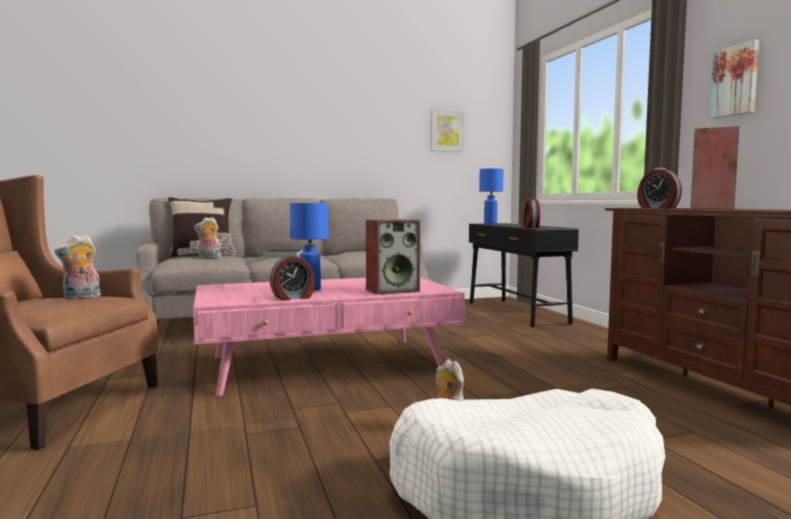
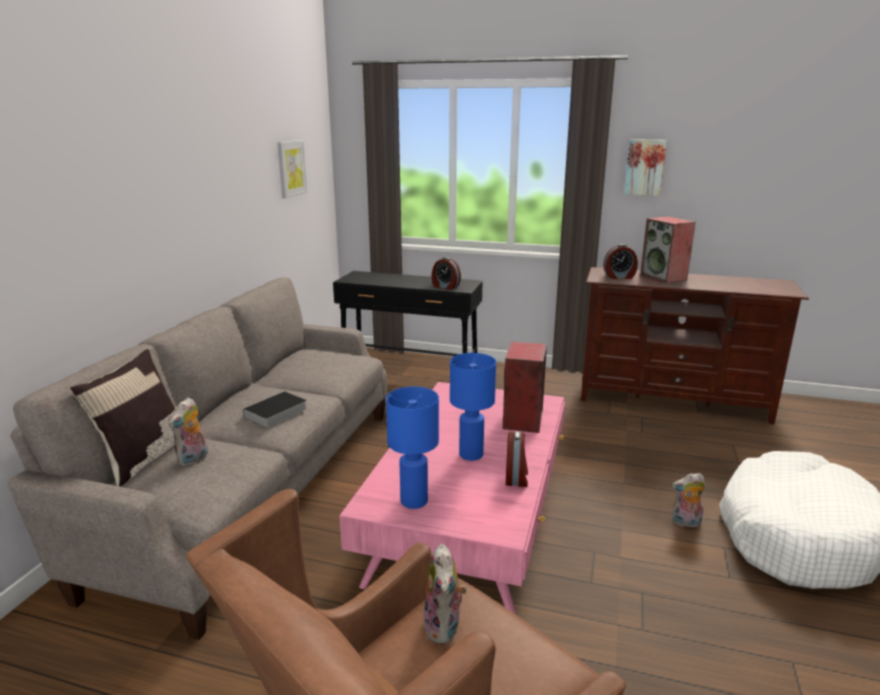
camera: 55 degrees left, 15 degrees up
(490, 223) = (360, 279): blue table lamp -> blue table lamp (415, 501)

